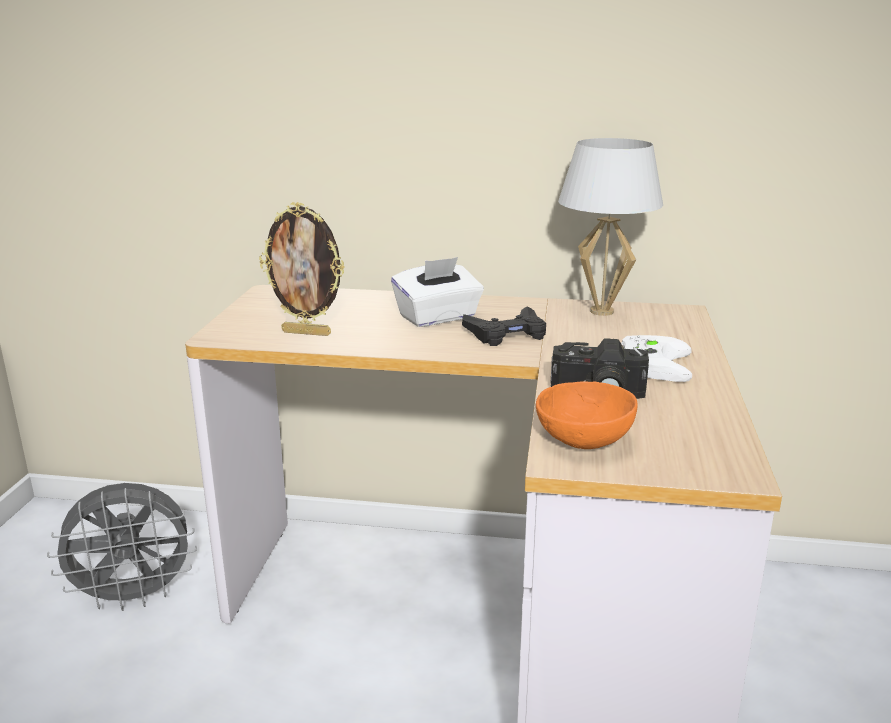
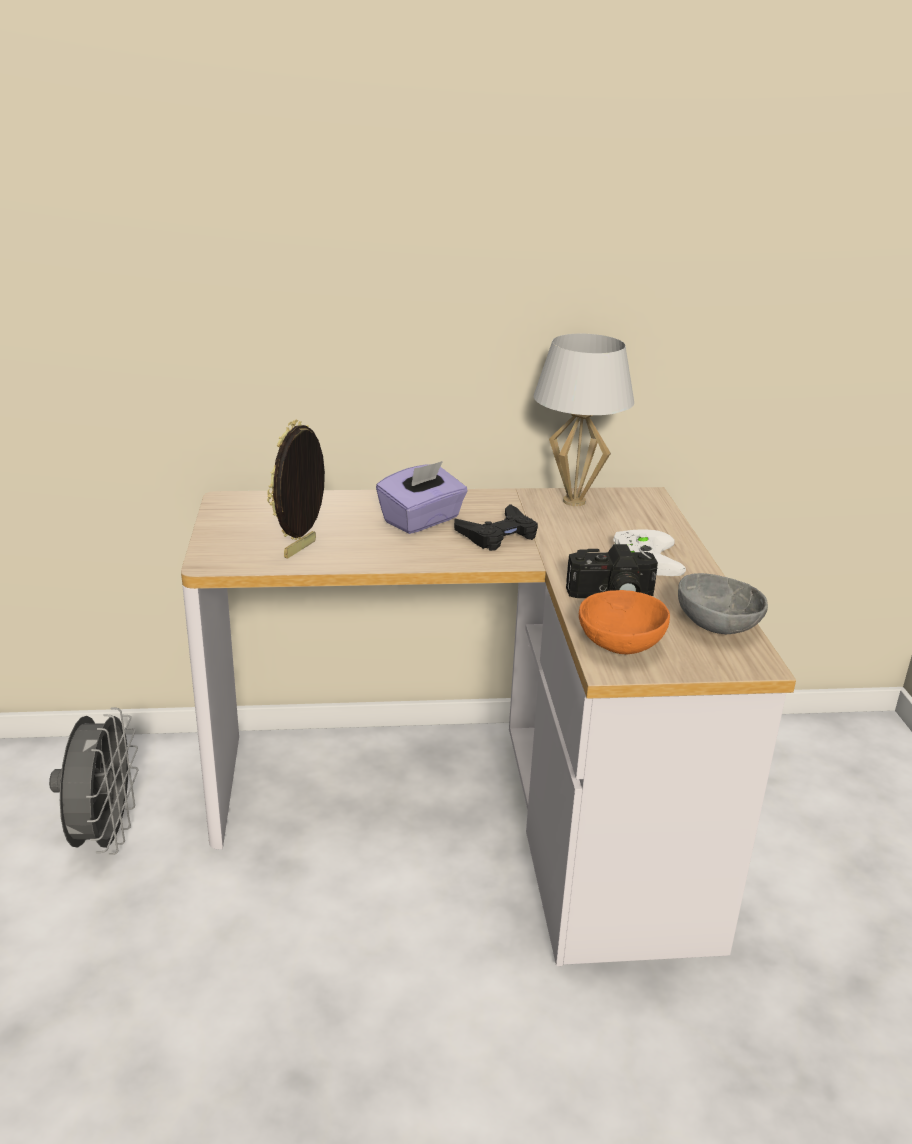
camera: 15 degrees left, 5 degrees up
(135, 597) = (104, 836): grey fan -> grey fan turned 60 degrees counterclockwise
(307, 333) = (301, 550): picture frame -> picture frame turned 120 degrees clockwise
(438, 317) = (422, 520): white tissue box -> purple tissue box
(707, 430) = (717, 624): none -> grey bowl

